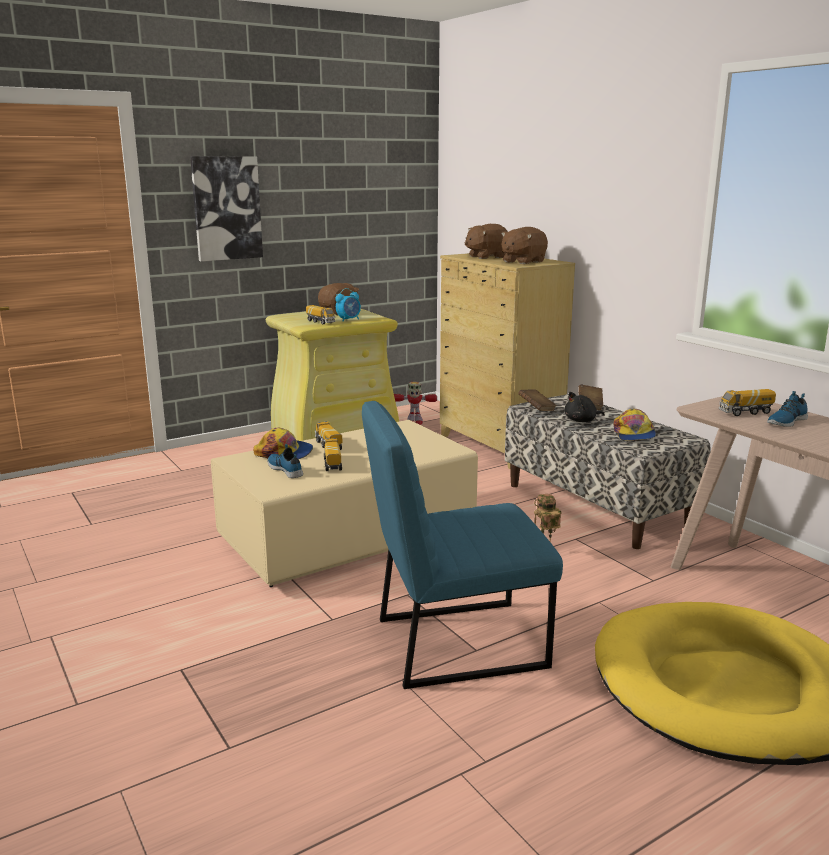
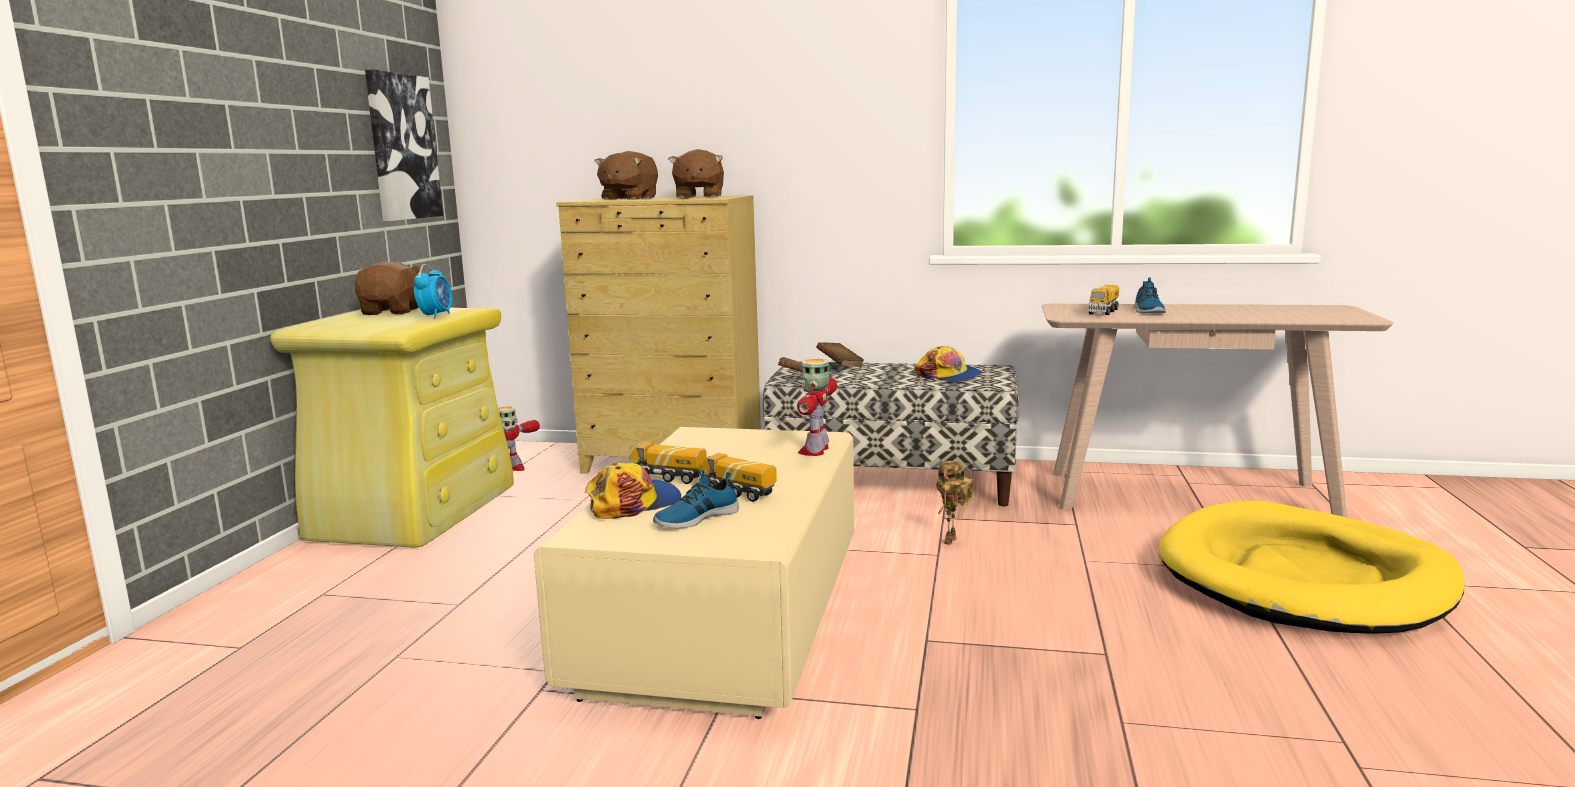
camera: 45 degrees left, 5 degrees down
(226, 208) = (185, 130): picture -> picture (402, 147)
(286, 469) = (695, 518): shoe -> shoe turned 45 degrees counterclockwise
(320, 322) = (403, 323): toy truck -> none
(427, 456) = (815, 450): none -> toy robot
(455, 642) = (1075, 658): blue chair -> none
(582, 421) = (873, 378): black plush toy -> none

